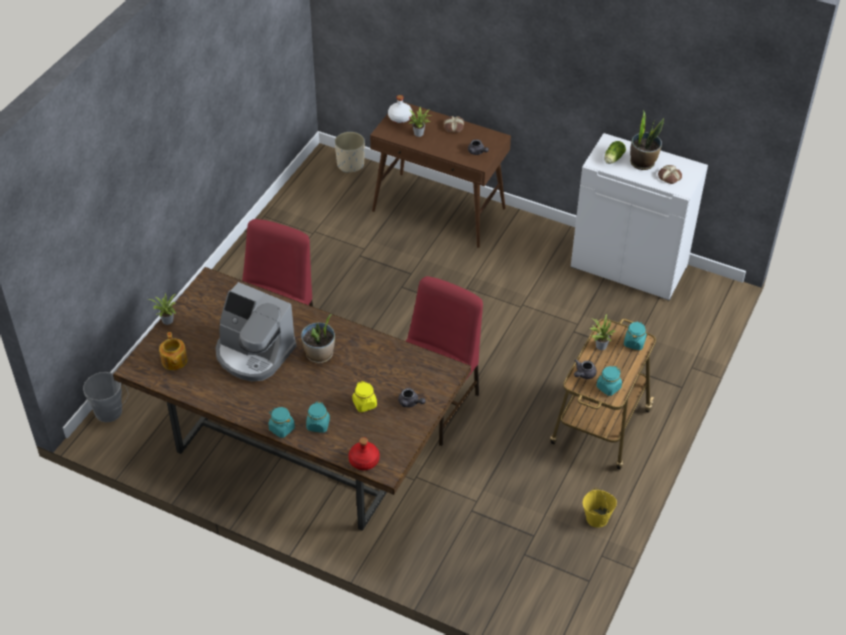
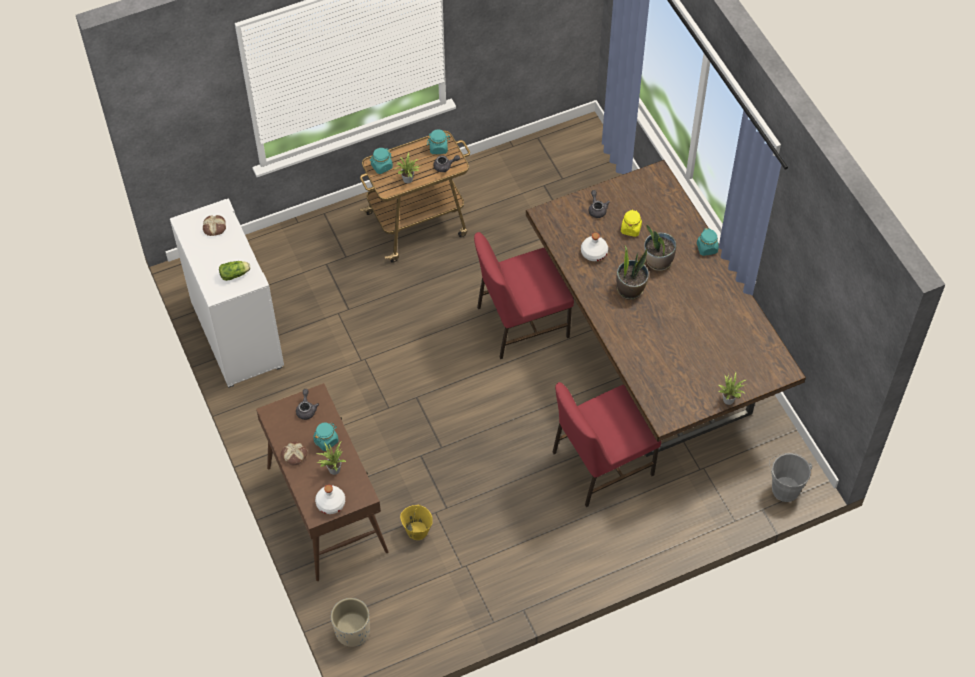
camera: 140 degrees left, 10 degrees up
(174, 361) = (748, 357): teapot -> none
(254, 353) = (680, 323): coffee machine -> none
(318, 425) = (678, 234): turquoise jar -> turquoise jar (326, 441)
(364, 461) = (667, 189): red bottle -> none
(378, 365) = (593, 252): none -> white bottle
(597, 518) = (489, 169): yellow bucket -> yellow bucket (417, 530)
(643, 162) = (216, 254): potted plant -> potted plant (658, 261)

